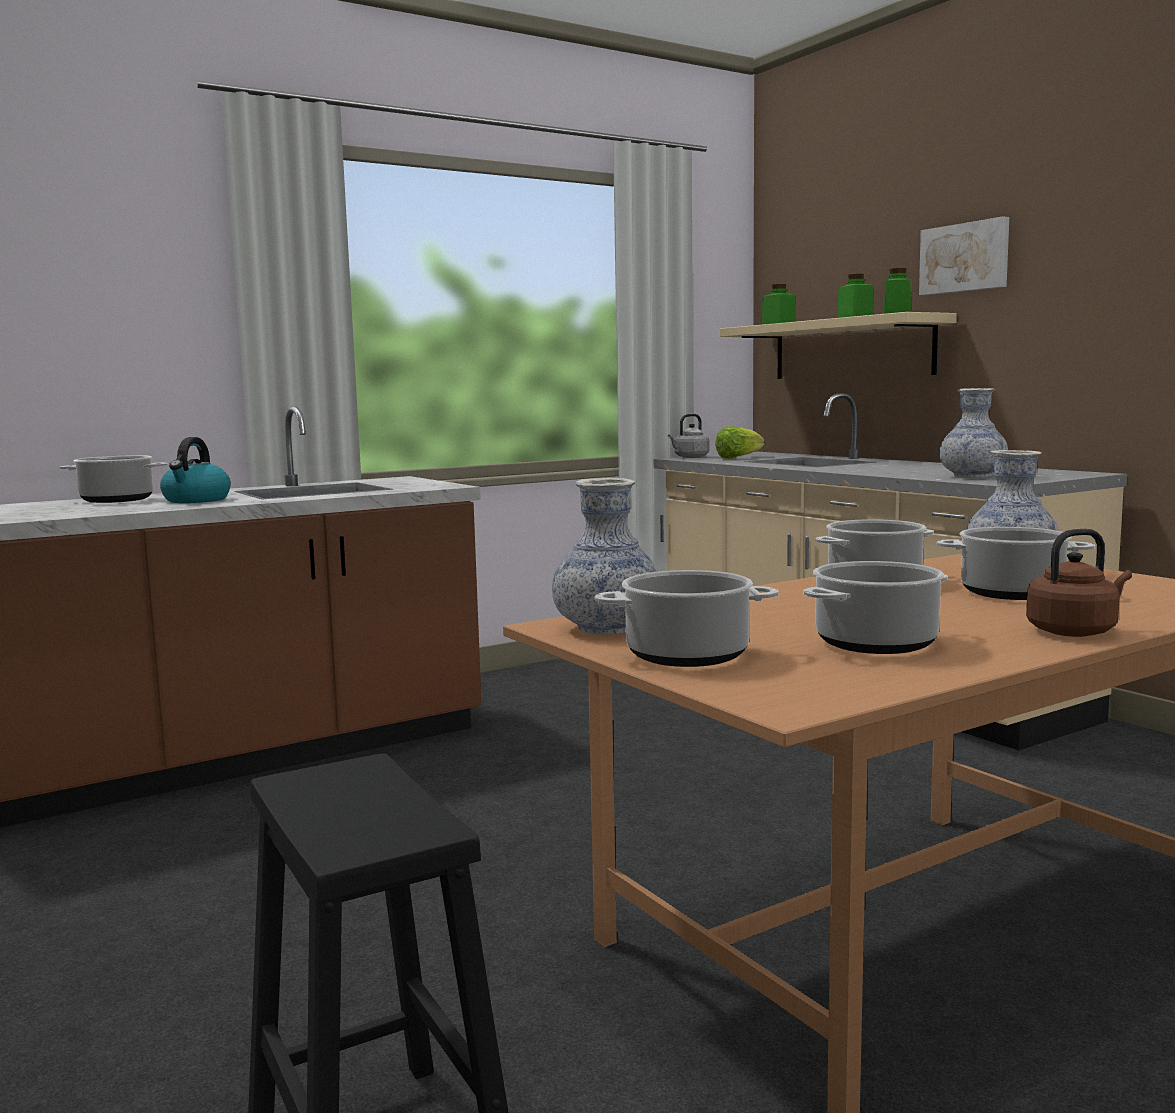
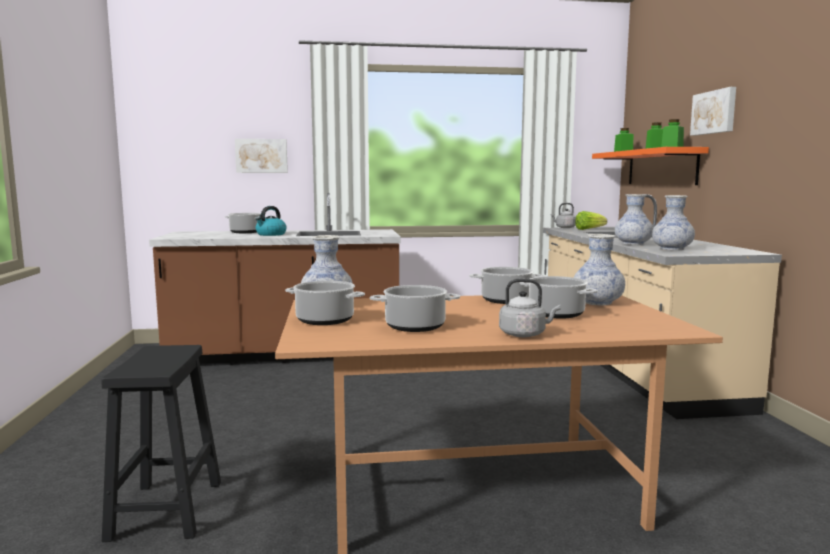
camera: 25 degrees right, 0 degrees up
(116, 330) = (261, 156): none -> picture
(851, 349) = (661, 167): beige shelf -> orange shelf
(890, 473) = (632, 244): none -> vase
(1075, 631) = (525, 334): brown kettle -> grey kettle

